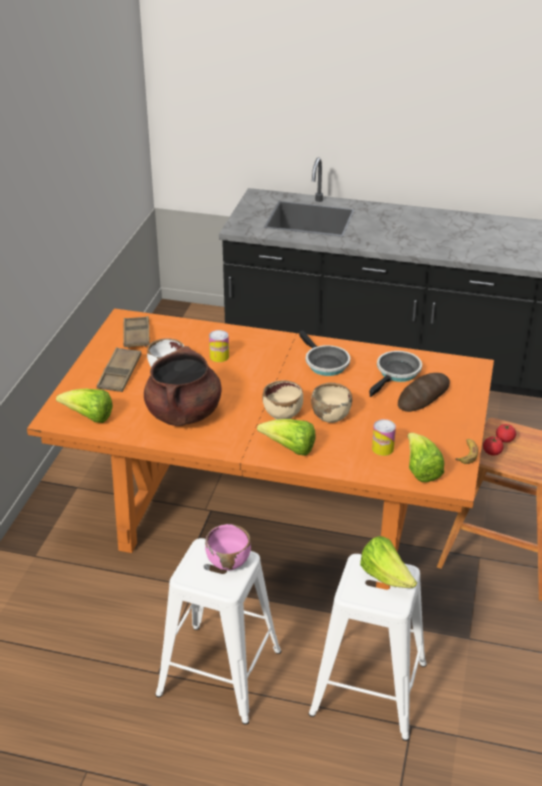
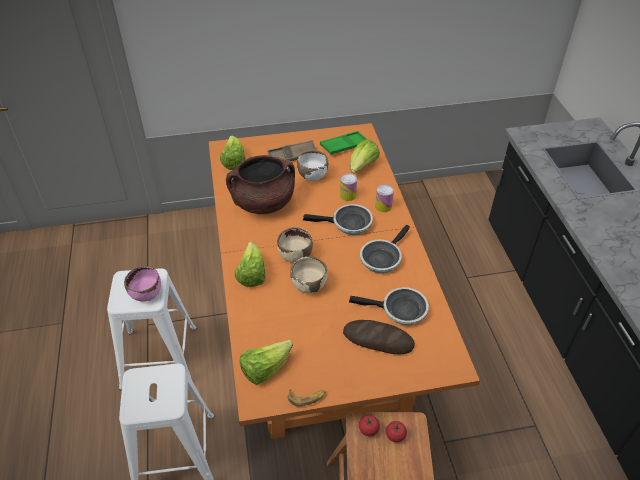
camera: 65 degrees right, 10 degrees up
(136, 336) = (344, 146): brown tray -> green tray
(262, 368) = (348, 224): none -> frying pan
(382, 448) = (282, 333): can -> can (383, 206)
(386, 577) = (161, 394): lettuce -> lettuce (362, 167)

